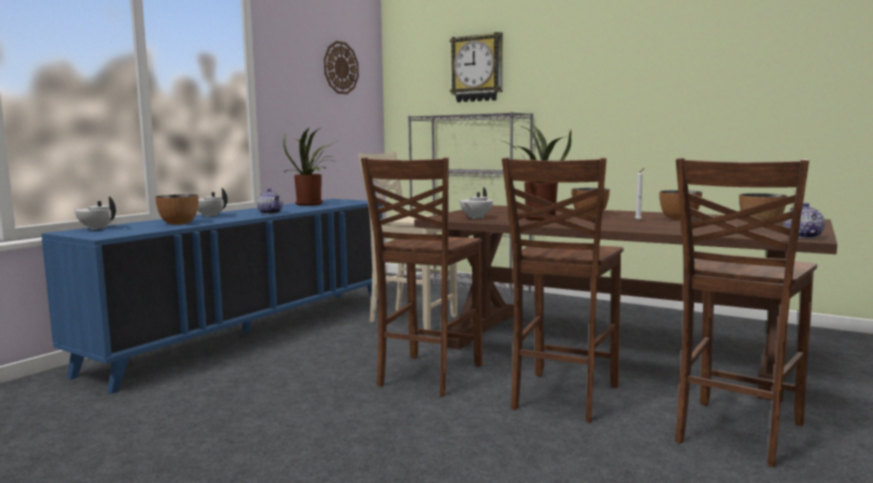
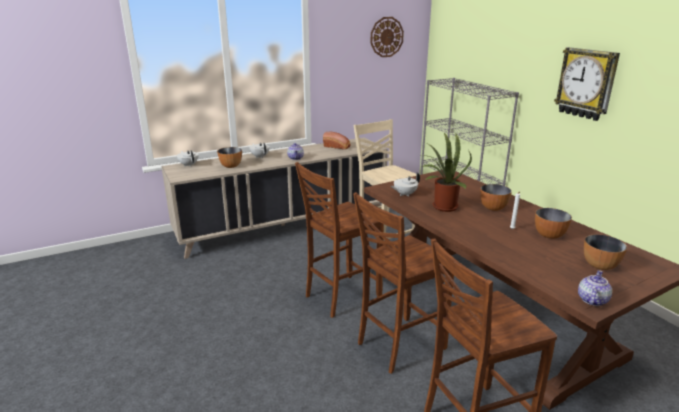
camera: 30 degrees right, 15 degrees up
(250, 333) = (284, 227): blue cabinet -> beige cabinet
(312, 204) = (337, 147): potted plant -> bread
(477, 68) = (487, 45): wall clock -> wall clock (586, 83)

